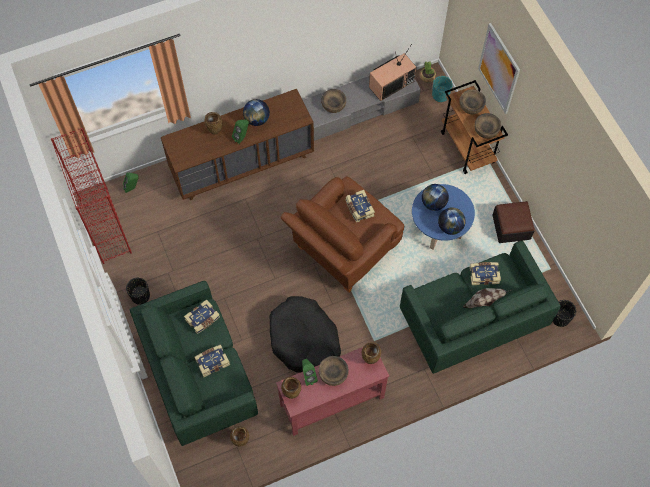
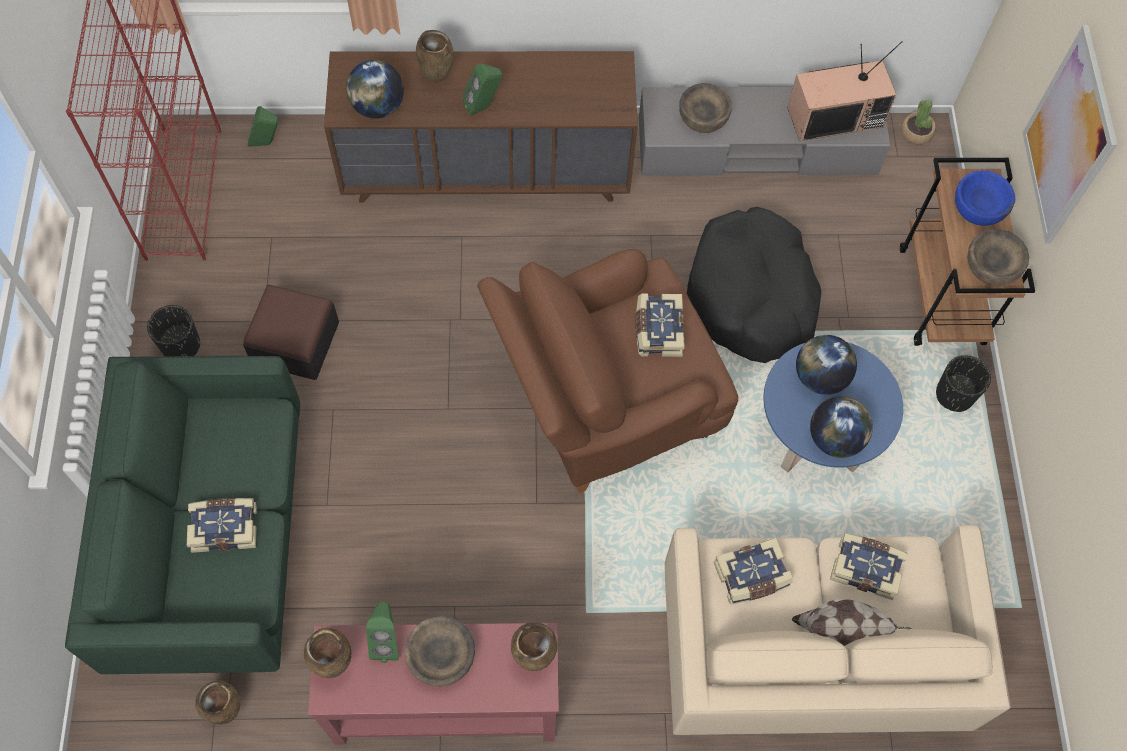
camera: 20 degrees right, 0 degrees up
(203, 319) = (249, 434): book -> book (751, 576)
(257, 119) = (528, 83): globe -> globe (378, 107)
(304, 339) = (448, 553): black dog bed -> black dog bed (752, 296)
(440, 95) = (928, 177): turquoise planter -> none
(471, 106) = (979, 207): brown bowl -> blue bowl
(471, 319) = (807, 649): green sofa -> beige sofa
(511, 227) = (970, 487): ottoman -> ottoman (295, 342)
(560, 318) = (1002, 723): black planter -> black planter (954, 395)

